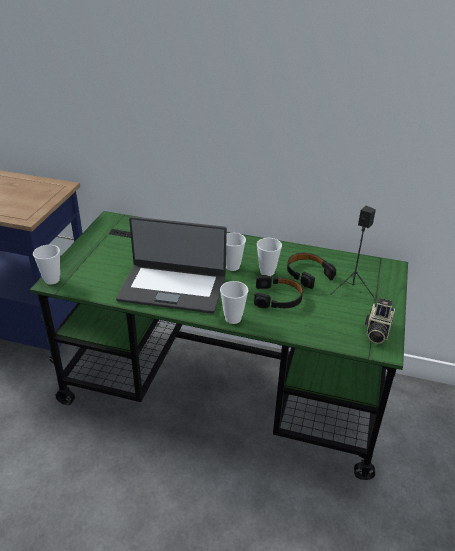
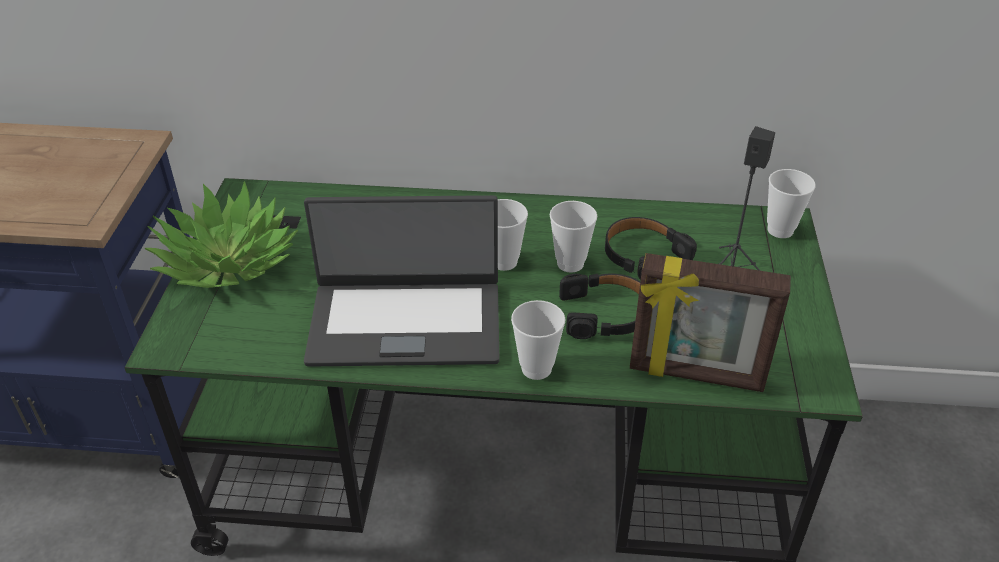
camera: 10 degrees left, 5 degrees up
(52, 280) = (164, 340): cup -> cup (780, 230)
(93, 249) = (228, 262): none -> potted plant
(317, 333) = (696, 375): none -> picture frame
(376, 331) = (798, 354): camera -> none

